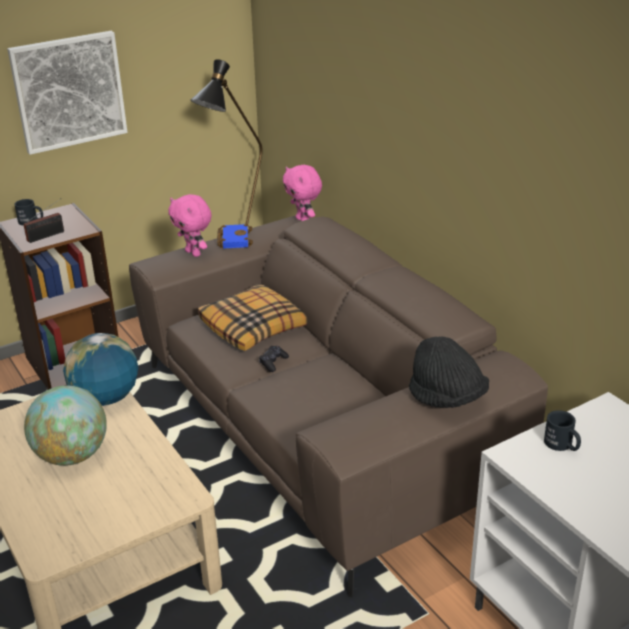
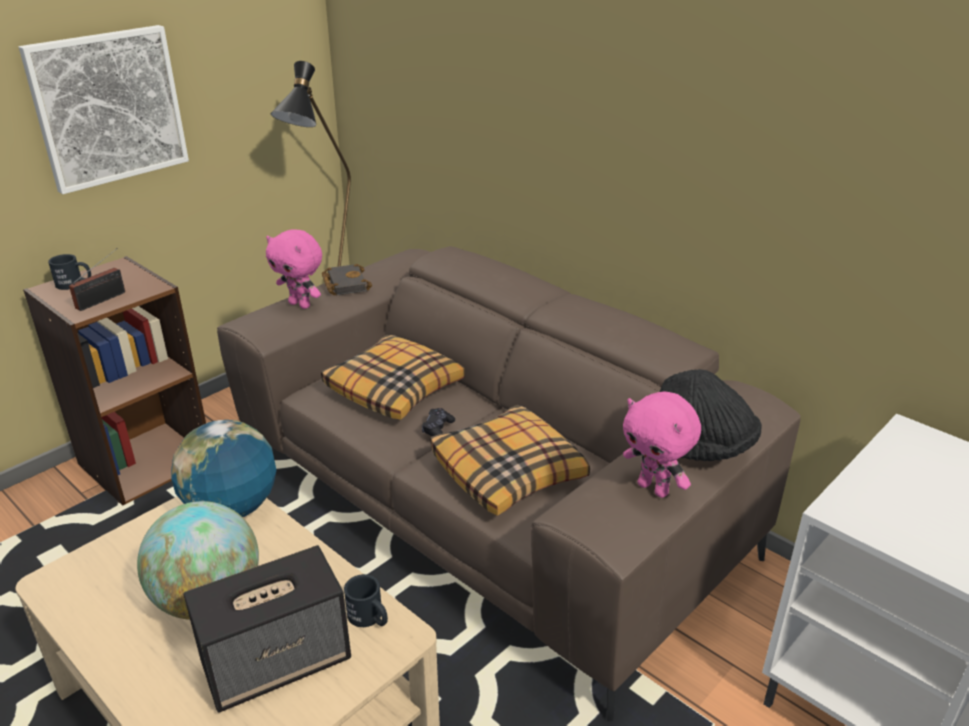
camera: 15 degrees left, 0 degrees up
(103, 500) = (278, 661): none -> speaker
(233, 239) = (344, 284): blue book -> black book
(303, 221) = (420, 255): pink plush toy -> pink plush toy (654, 488)
(313, 400) = (509, 471): none -> pillow
(562, 445) = (892, 489): black mug -> black mug (370, 618)

